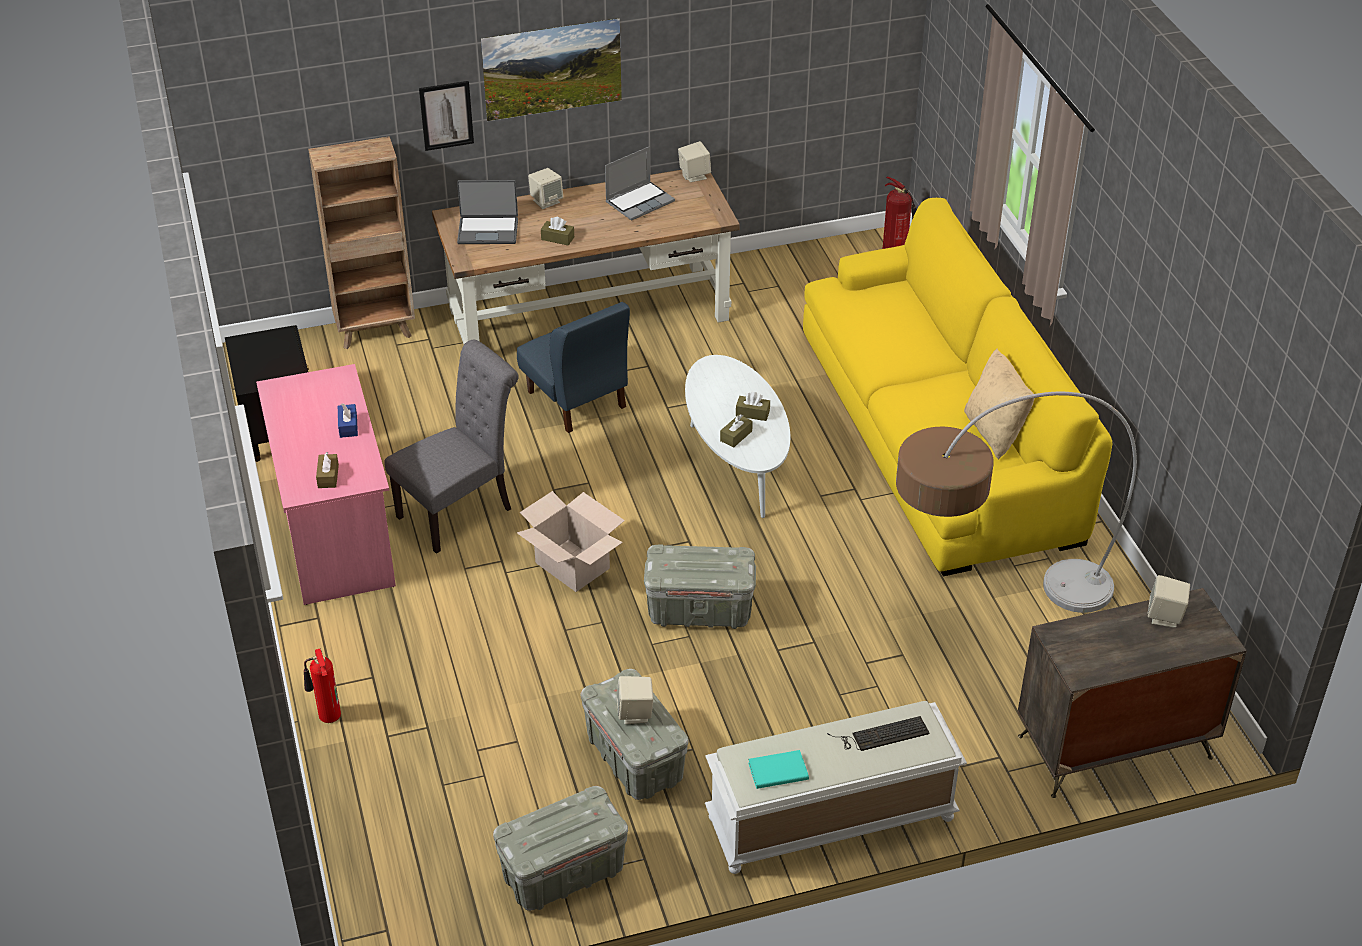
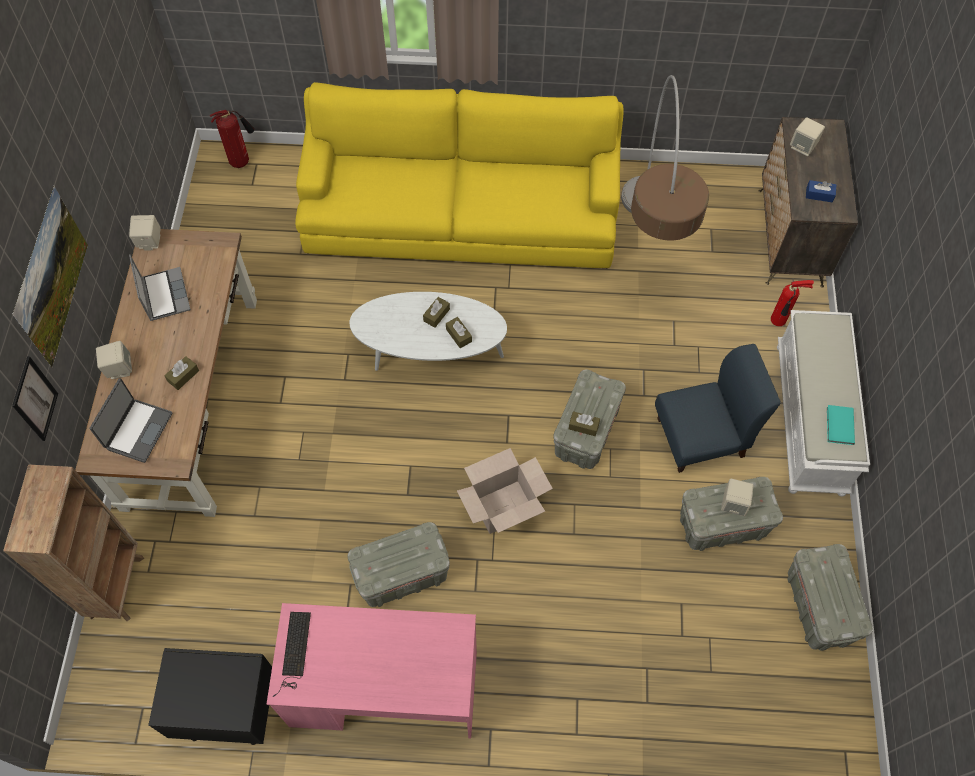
camera: 70 degrees left, 20 degrees up
(328, 476) = (440, 665): brown tissue box -> brown tissue box (583, 426)
(328, 717) = (611, 747): fire extinguisher -> fire extinguisher (779, 321)
(348, 426) = (374, 630): blue tissue box -> blue tissue box (819, 195)
(461, 510) = (402, 575): grey chair -> grey storage box
(576, 400) = (302, 443): blue chair -> blue chair (701, 438)
(881, 735) = (821, 351): keyboard -> keyboard (294, 652)
(995, 432) = (542, 170): beige pillow -> none

